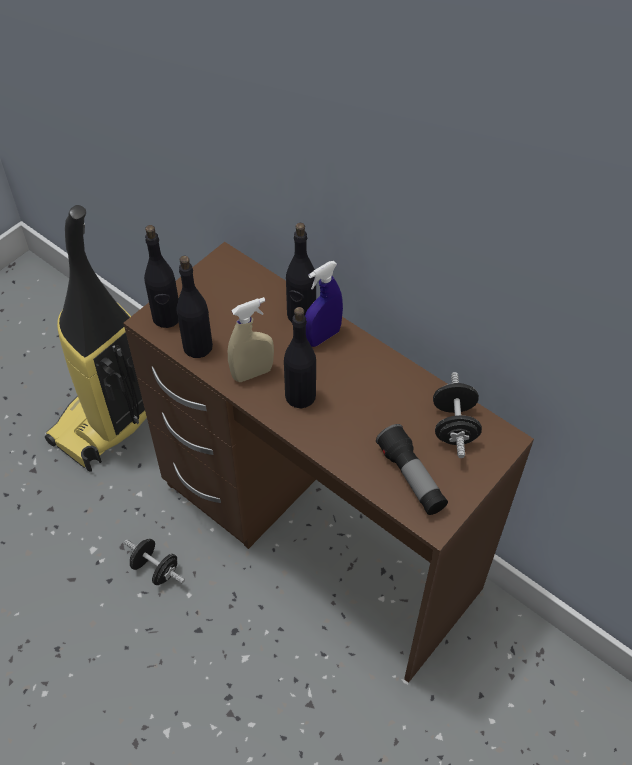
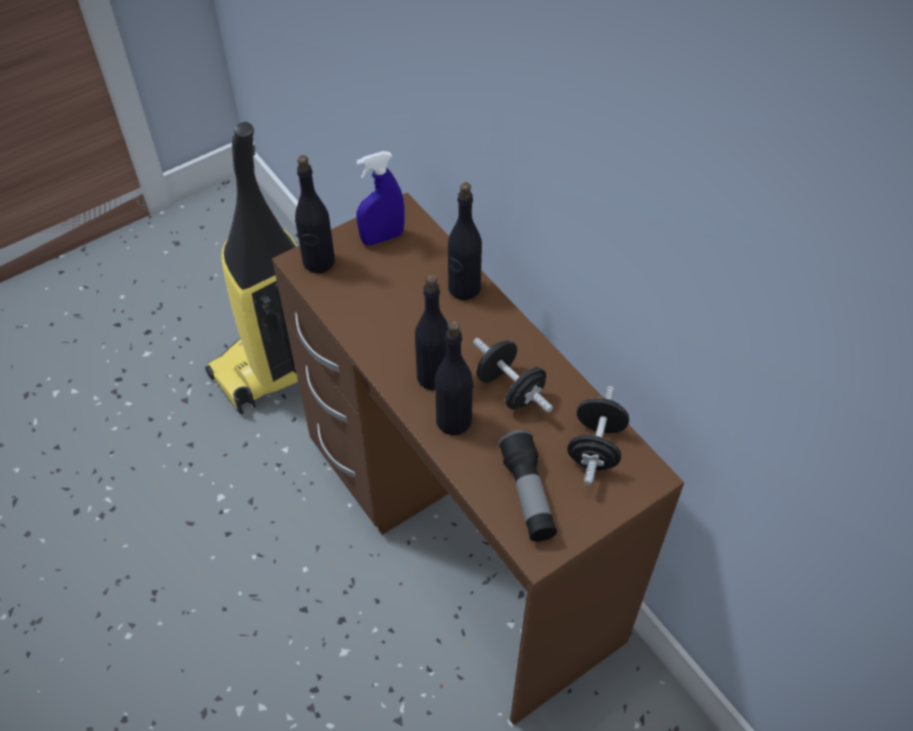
camera: 15 degrees right, 0 degrees up
(155, 569) = (278, 533): black dumbbell -> black dumbbell (510, 389)
(198, 346) = (341, 300): black bottle -> black bottle (454, 420)
(252, 373) = (390, 341): beige spray bottle -> none
(322, 337) = (480, 317): blue spray bottle -> blue spray bottle (382, 238)

